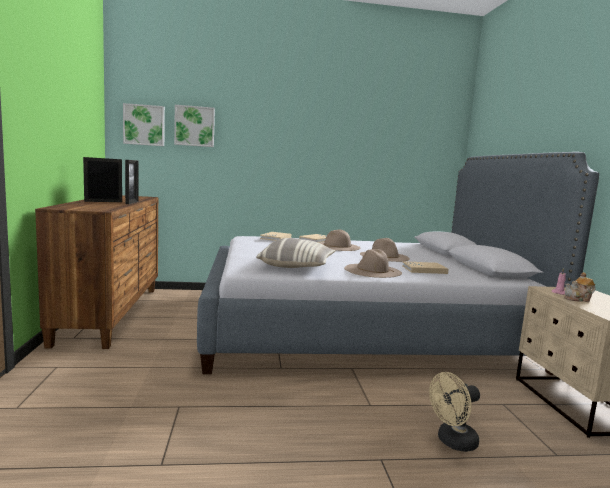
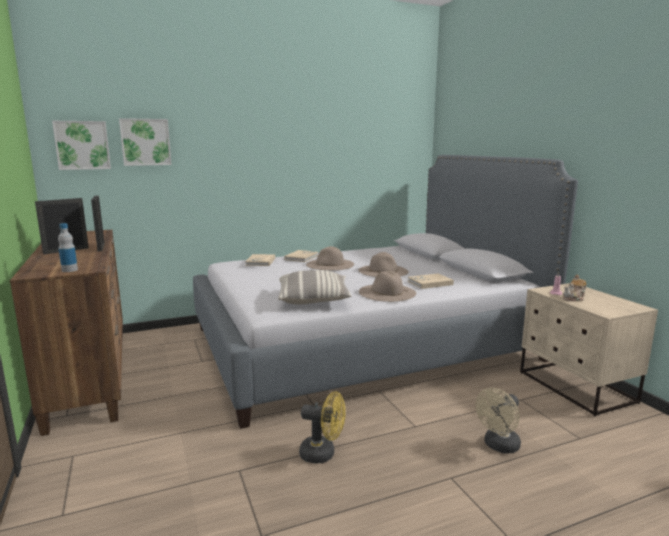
camera: 15 degrees left, 5 degrees up
(86, 209) = (69, 270): none -> bottle
(263, 409) = (323, 454): none -> yellow fan

